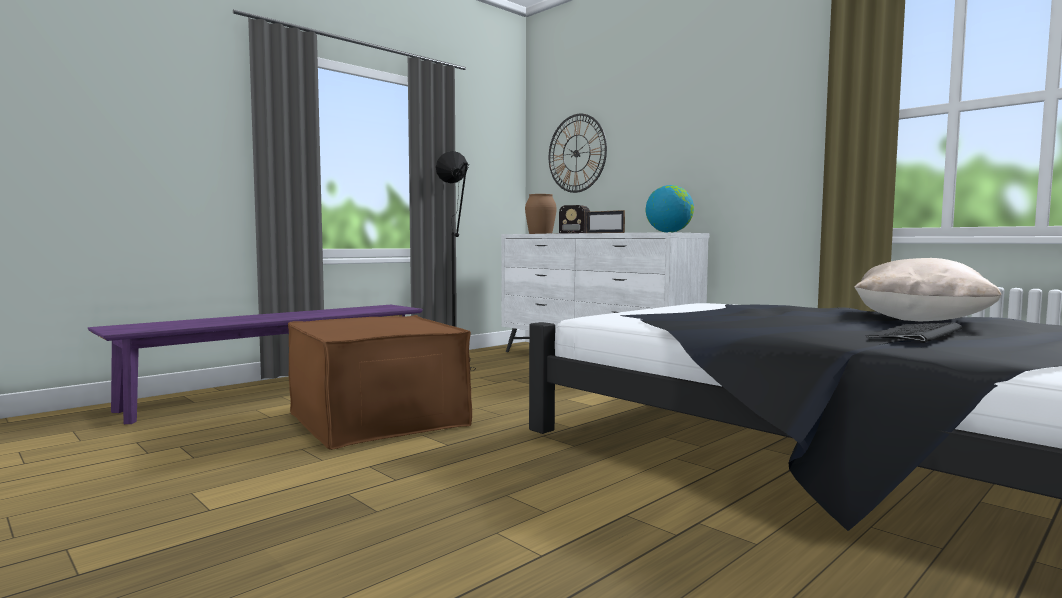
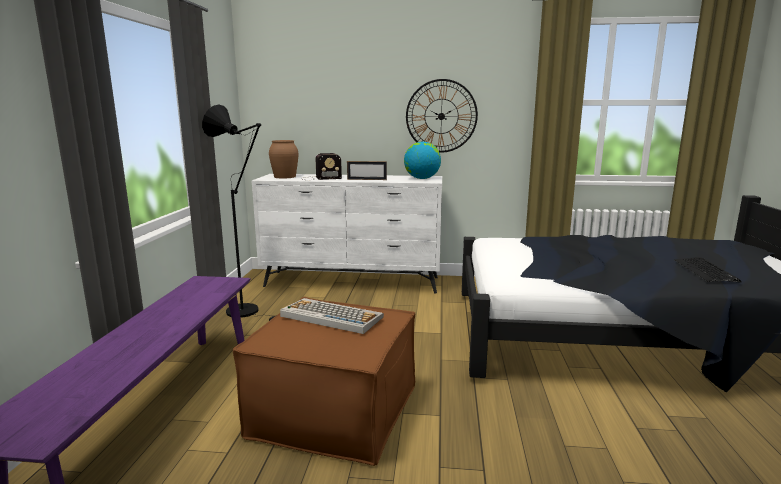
camera: 40 degrees left, 10 degrees up
(390, 320) = (330, 316): none -> keyboard
(576, 153) = (304, 100): wall clock -> wall clock (441, 116)
(920, 320) = (652, 249): beige pillow -> none

